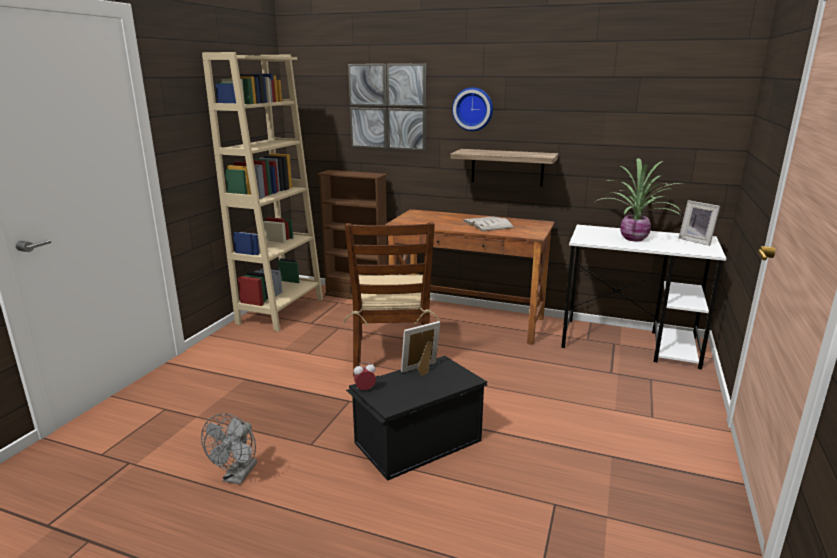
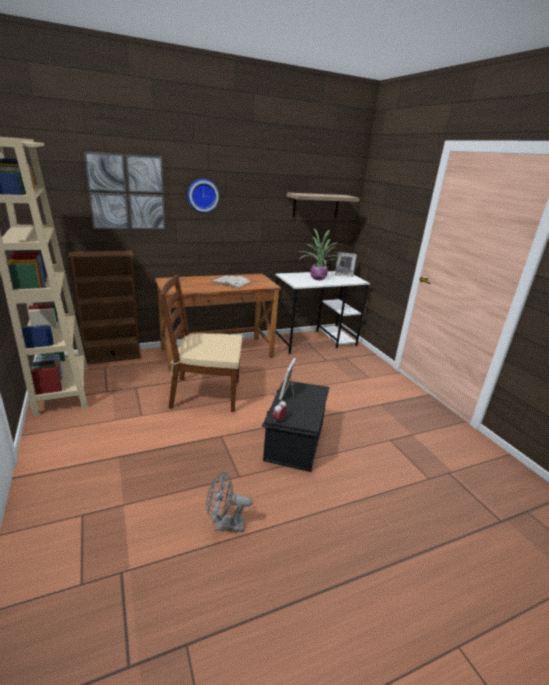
camera: 45 degrees left, 5 degrees up
(237, 476) = (224, 525): grey fan -> grey fan turned 120 degrees clockwise
(392, 356) = (204, 394): brown chair -> brown chair turned 135 degrees clockwise
(507, 167) = (229, 239): shelf -> shelf (316, 205)

